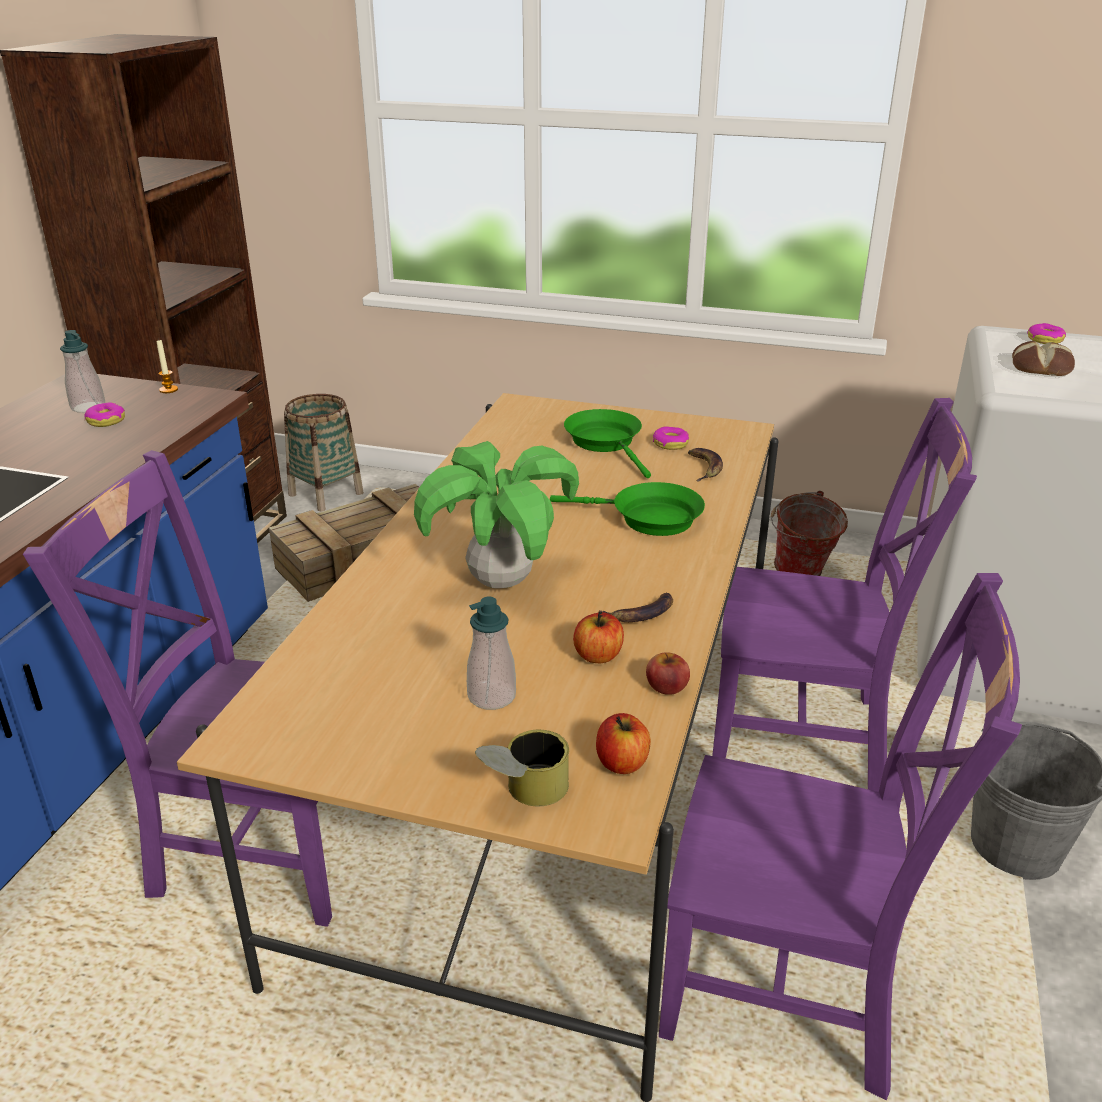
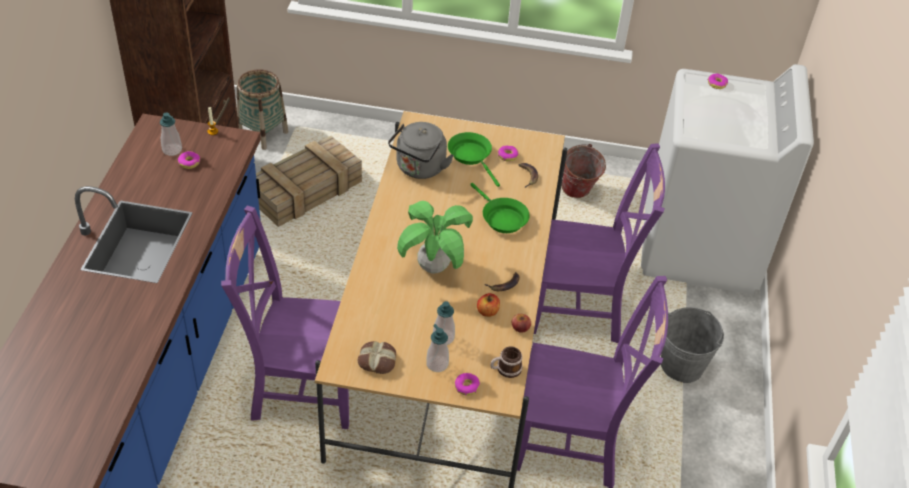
camera: 10 degrees left, 15 degrees up
(465, 744) = (437, 364): none -> soap dispenser
(510, 455) = (419, 169): none -> grey kettle
(523, 793) = (466, 387): can -> donut
(622, 763) = (505, 369): apple -> mug
(649, 518) = (501, 218): green frying pan -> green frying pan turned 45 degrees clockwise
(1041, 367) = (710, 112): bread -> bread (377, 360)

